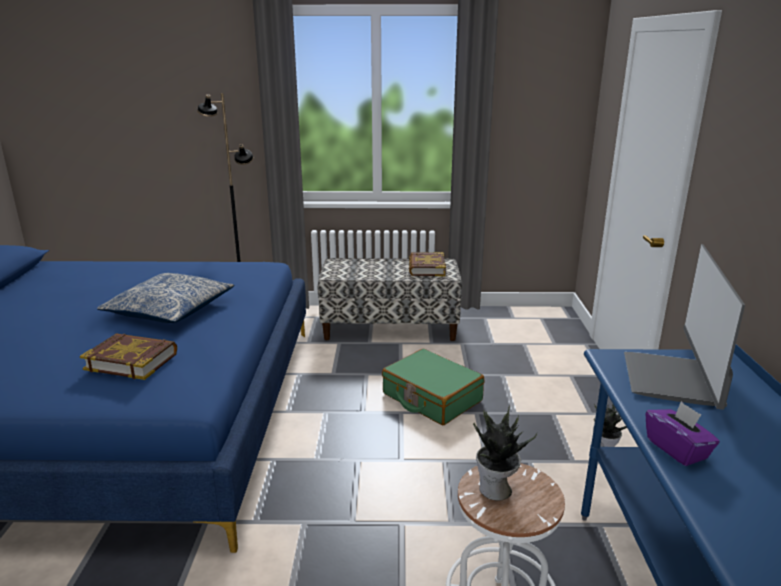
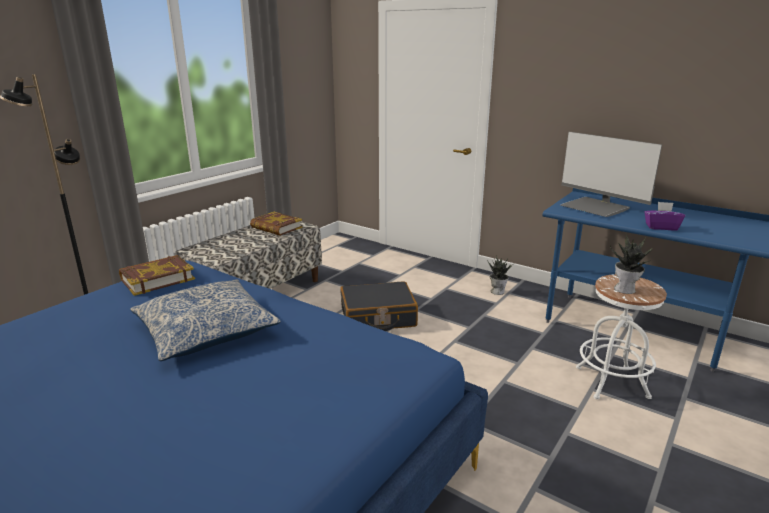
camera: 55 degrees left, 0 degrees up
(132, 361) = (316, 368): book -> book (157, 279)
(431, 397) = (378, 317): green suitcase -> black suitcase

